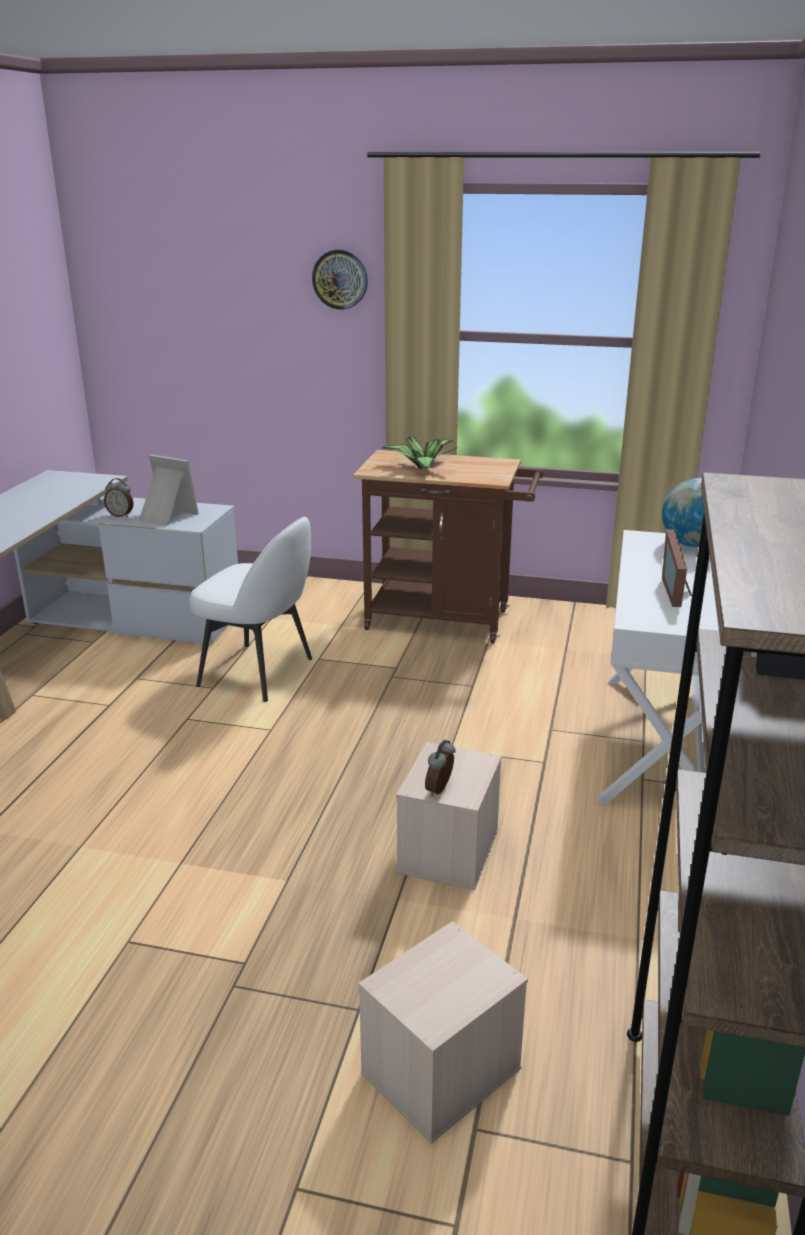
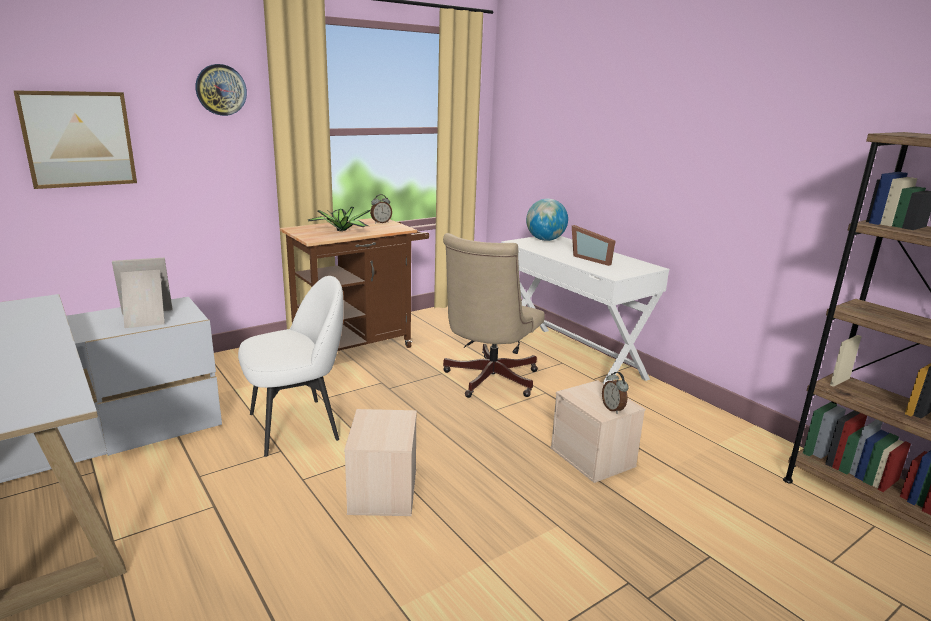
camera: 50 degrees left, 5 degrees down
(121, 515) = (93, 330): alarm clock -> alarm clock (381, 222)
(203, 327) = (78, 139): none -> picture
(440, 1073) = (782, 552): beige storage box -> beige storage box (384, 492)
(504, 717) = (487, 381): none -> beige office chair

